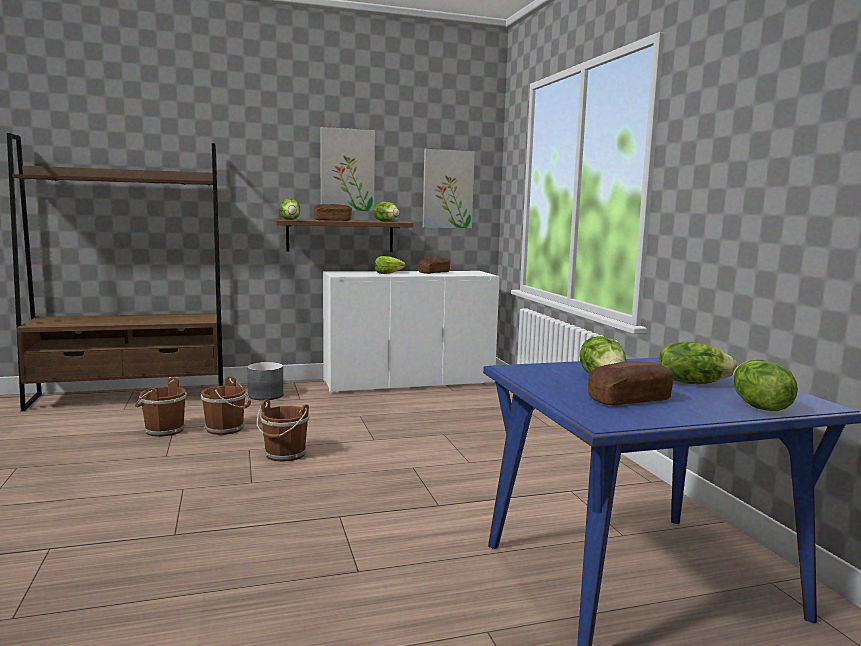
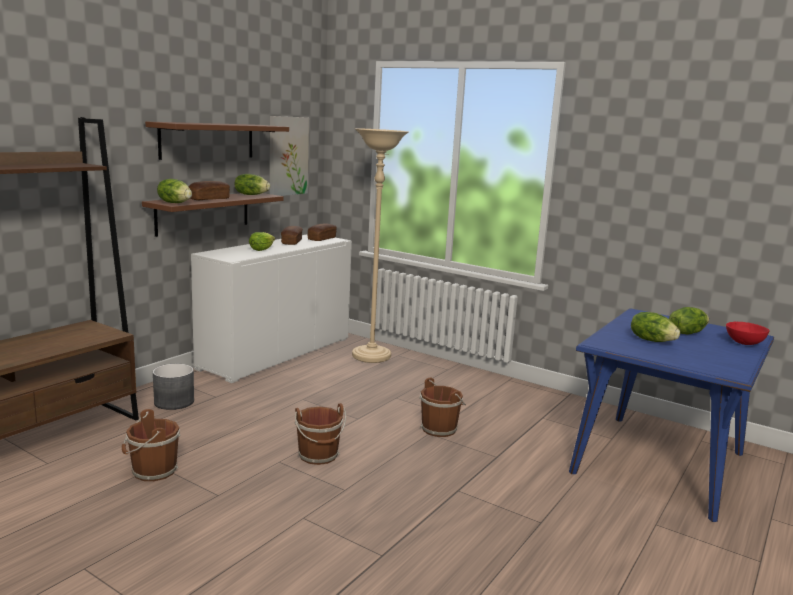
camera: 40 degrees left, 5 degrees up
(226, 428) = (213, 448): brown bucket -> brown bucket (440, 428)
(347, 170) = (207, 141): picture -> brown shelf
(490, 400) = (371, 356): none -> beige floor lamp
(629, 399) = (700, 354): bread -> bread (322, 239)
(758, 406) = (744, 343): lettuce -> red bowl

